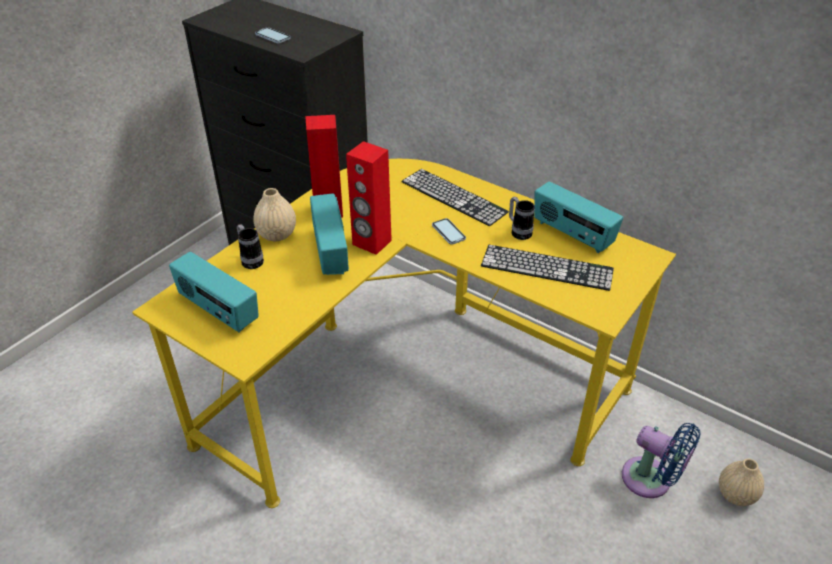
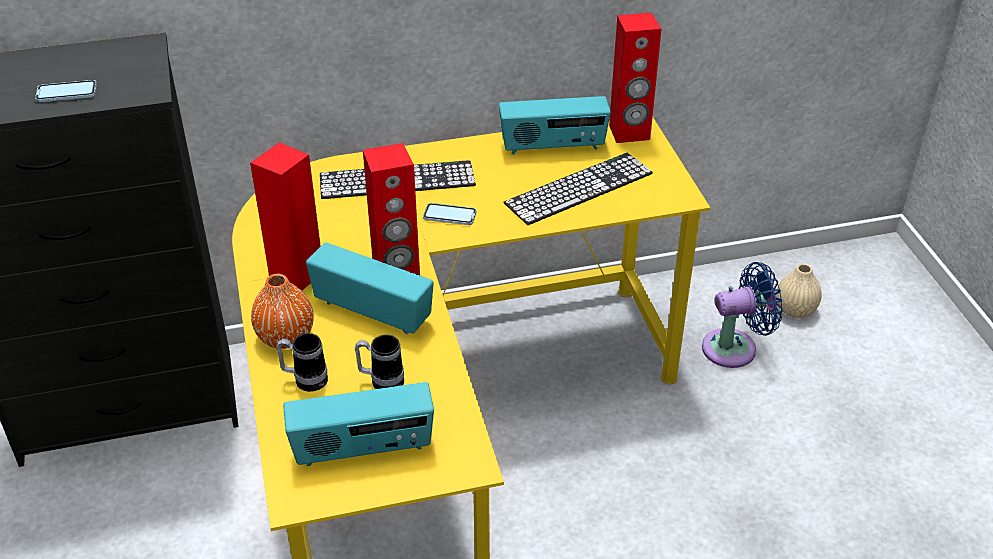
camera: 50 degrees left, 0 degrees up
(277, 234) = (285, 337): beige vase -> orange vase
(519, 231) = (507, 173): mug -> mug (381, 382)
(637, 258) = (629, 133): none -> red speaker

